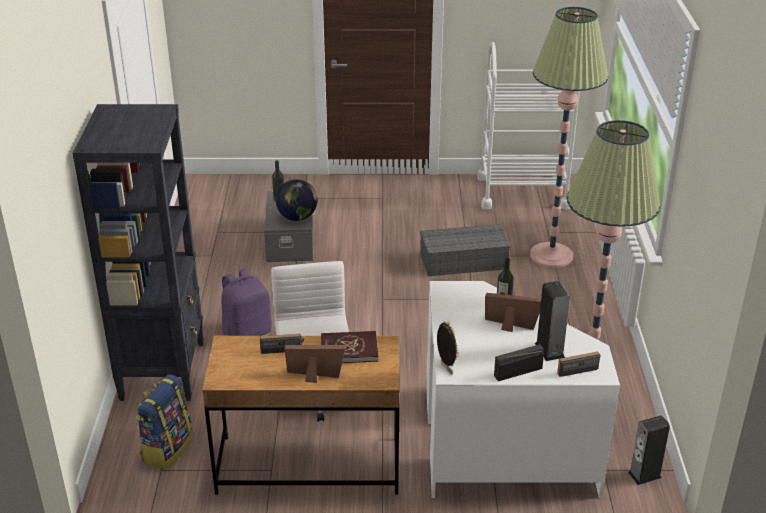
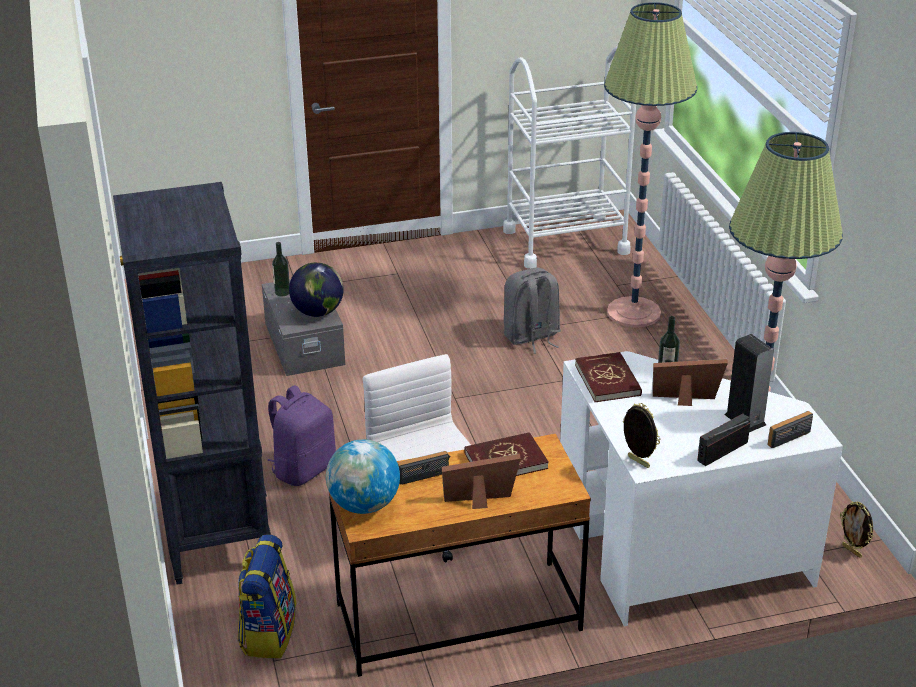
camera: 15 degrees left, 0 degrees up
(227, 364) = (364, 505): none -> globe
(456, 301) = (608, 380): none -> red book
(462, 262) = (531, 337): grey storage box -> grey backpack
(644, 475) = (852, 551): speaker -> picture frame

